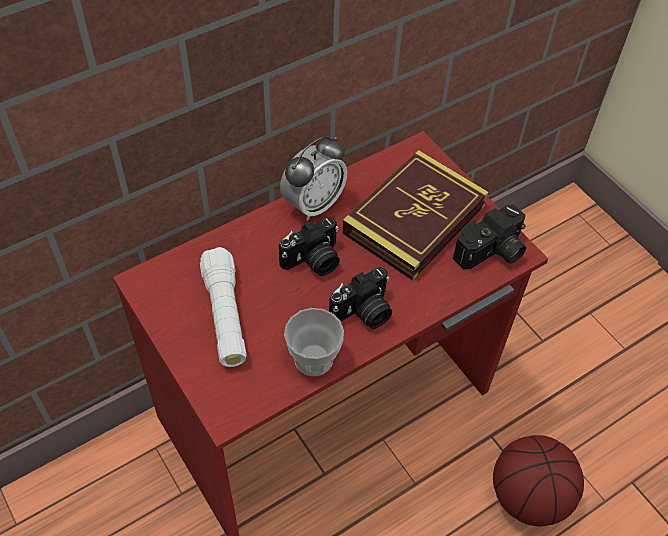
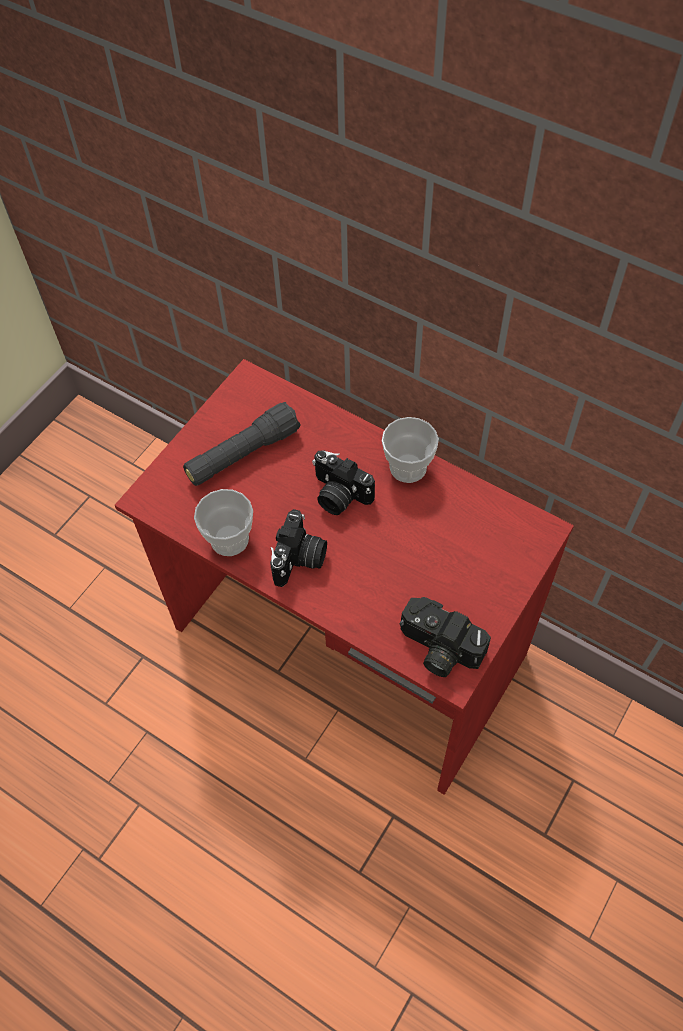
camera: 70 degrees right, 5 degrees up
(225, 315) = (243, 454): white flashlight -> black flashlight
(313, 204) = (408, 467): alarm clock -> cup
(363, 313) = (300, 560): camera -> camera turned 105 degrees counterclockwise
(414, 219) = (441, 561): book -> none
(528, 497) = (341, 878): basketball -> none

